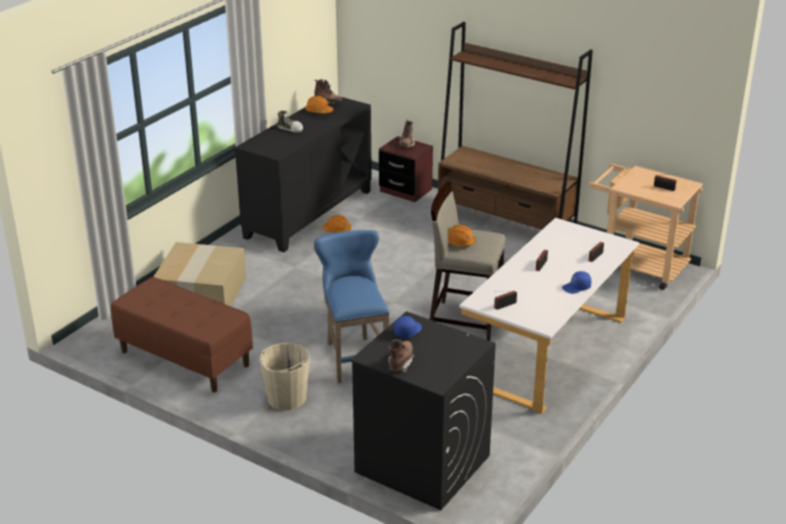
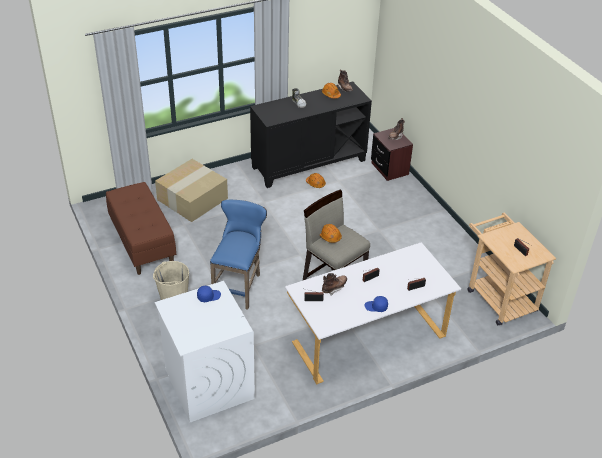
camera: 30 degrees right, 10 degrees up
(400, 363) = (180, 319): brown boot -> brown boot (334, 288)
(421, 463) = (208, 383): black washing machine -> white washing machine
(505, 223) = (434, 223): brown bookcase -> none

